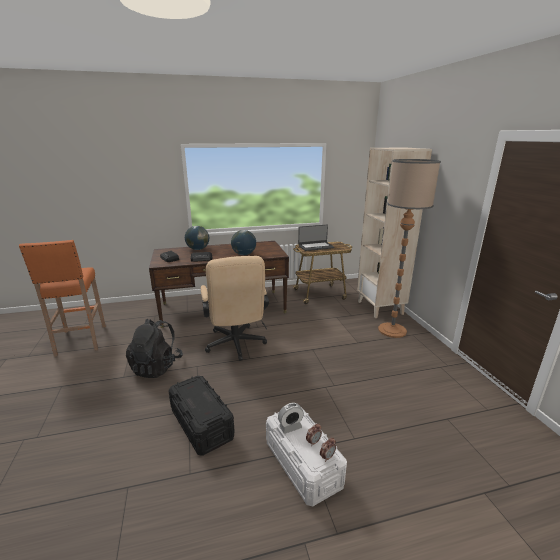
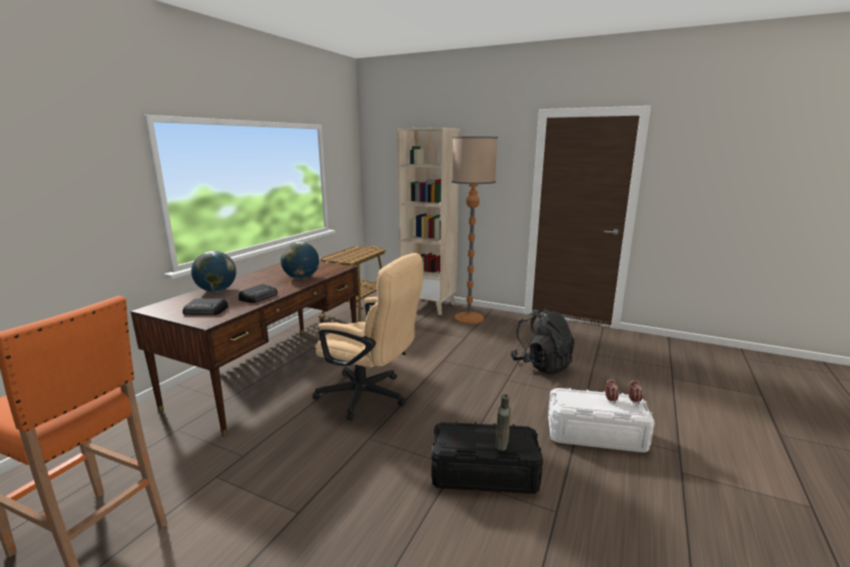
camera: 50 degrees left, 5 degrees down
(157, 367) = (321, 472): black backpack -> black backpack (541, 365)
(196, 408) = (501, 445): none -> brown bottle
(290, 427) = (581, 402): alarm clock -> none
(315, 246) = (346, 255): laptop -> none

